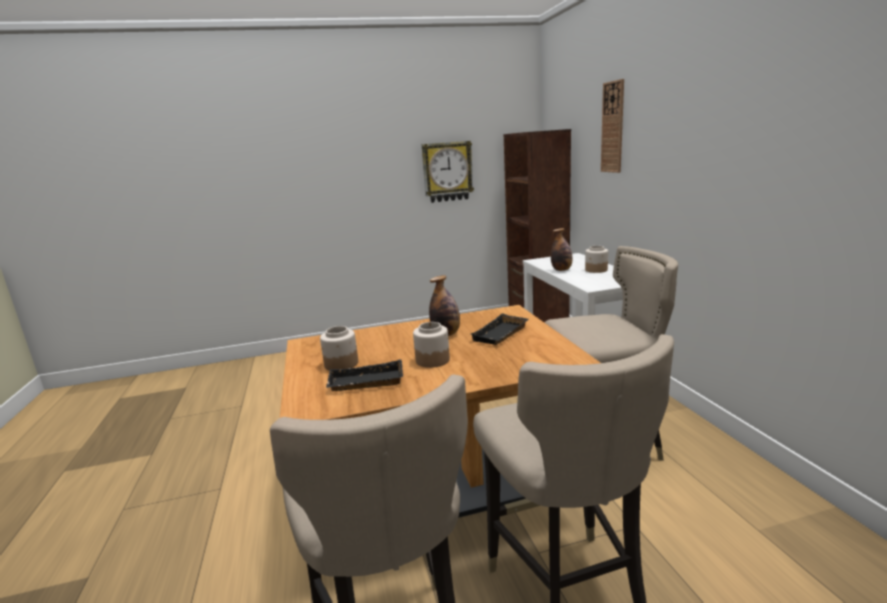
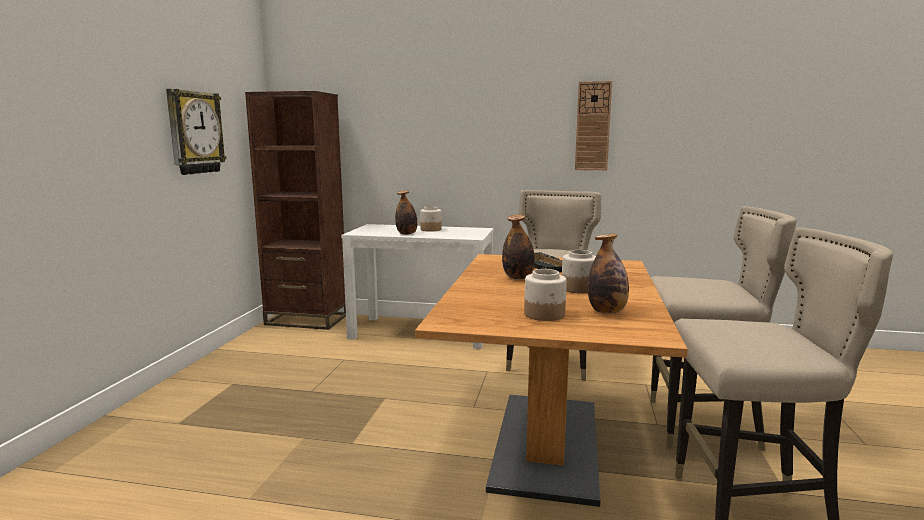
camera: 65 degrees left, 5 degrees down
(365, 383) = (607, 312): black tray -> bottle
(613, 127) = (410, 96): wall clock -> wall clock (593, 126)

